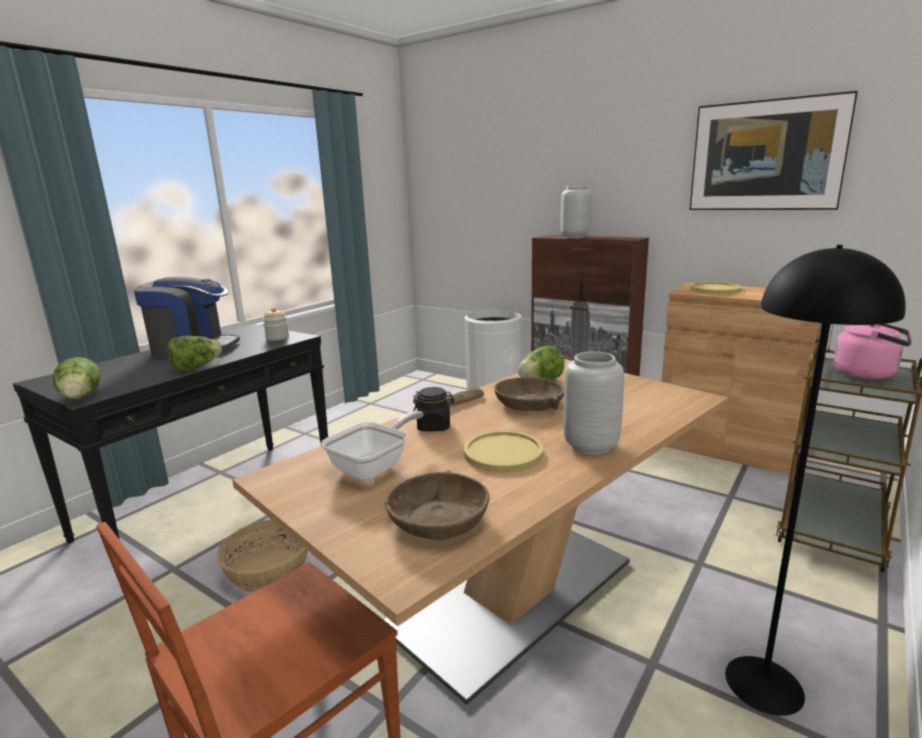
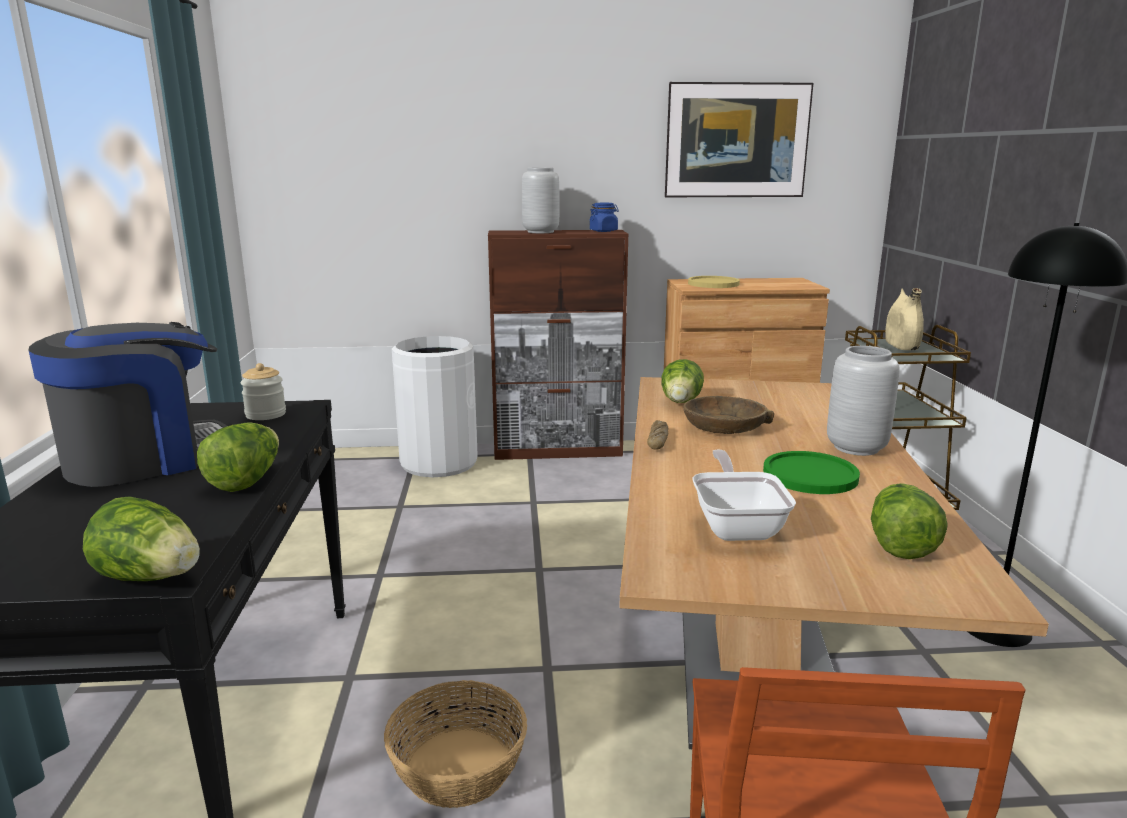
camera: 40 degrees left, 0 degrees up
(434, 426) = (692, 471): black jar -> none
(438, 519) = (899, 545): brown bowl -> lettuce
(503, 453) = (810, 475): yellow plate -> green plate
(625, 238) = (603, 231): none -> blue jar
(868, 374) = (901, 346): pink kettle -> beige vase

